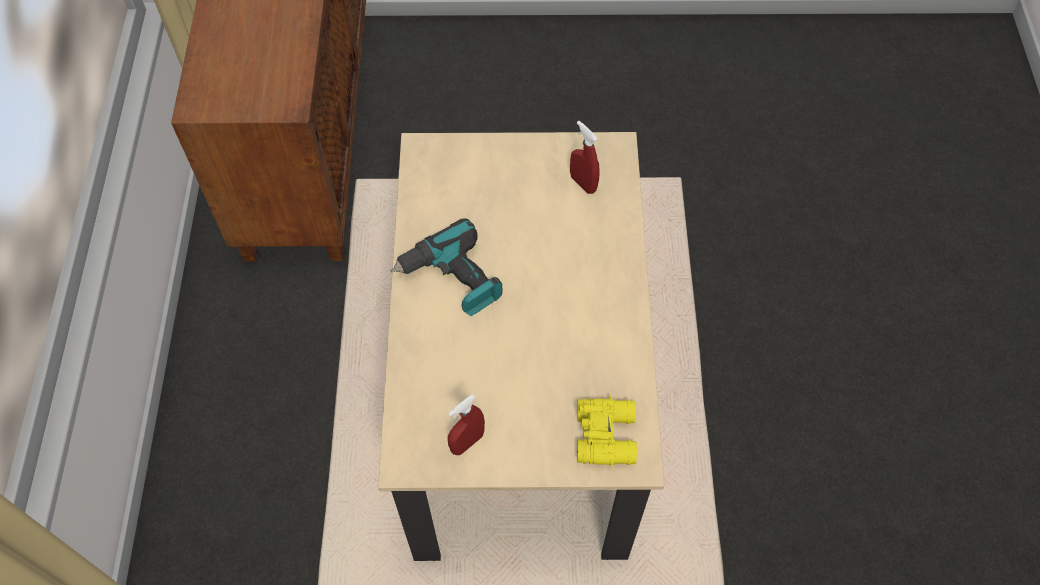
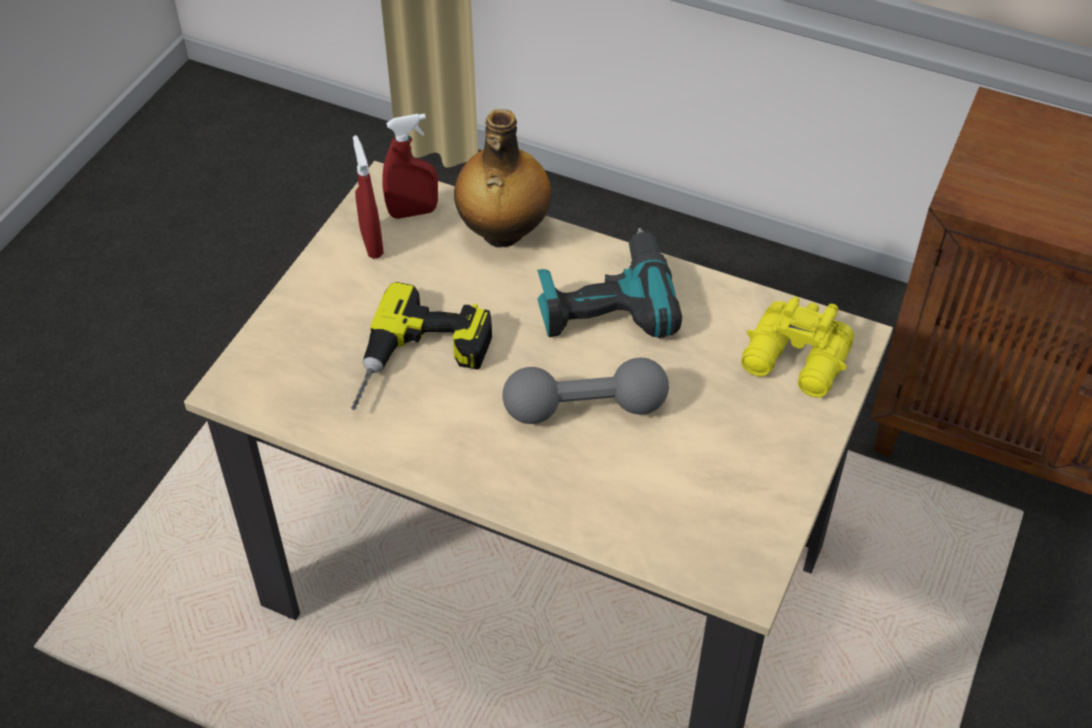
camera: 115 degrees right, 10 degrees down
(418, 363) = (502, 233): none -> bottle
(544, 257) = (585, 408): none -> grey dumbbell
(558, 359) = (421, 365): none -> power drill
(583, 183) = (694, 507): red spray bottle -> red spray bottle (413, 212)
(607, 434) = (287, 372): yellow binoculars -> yellow binoculars (796, 362)

